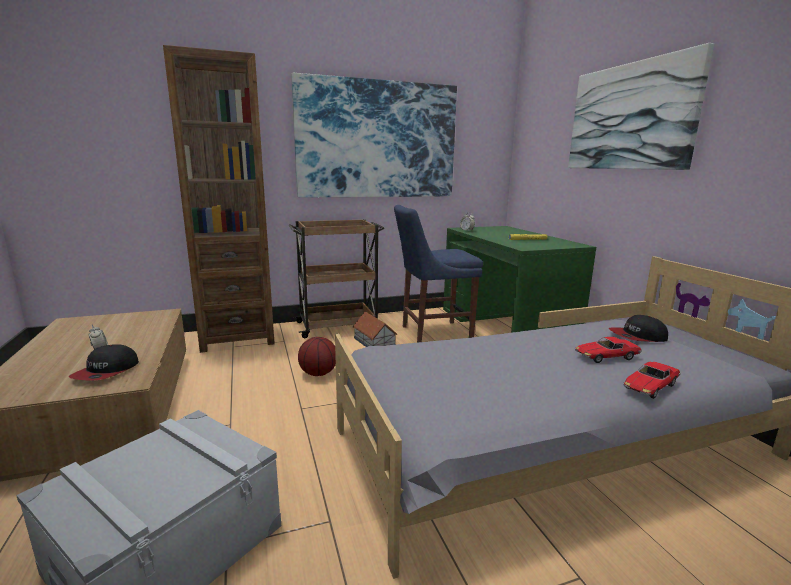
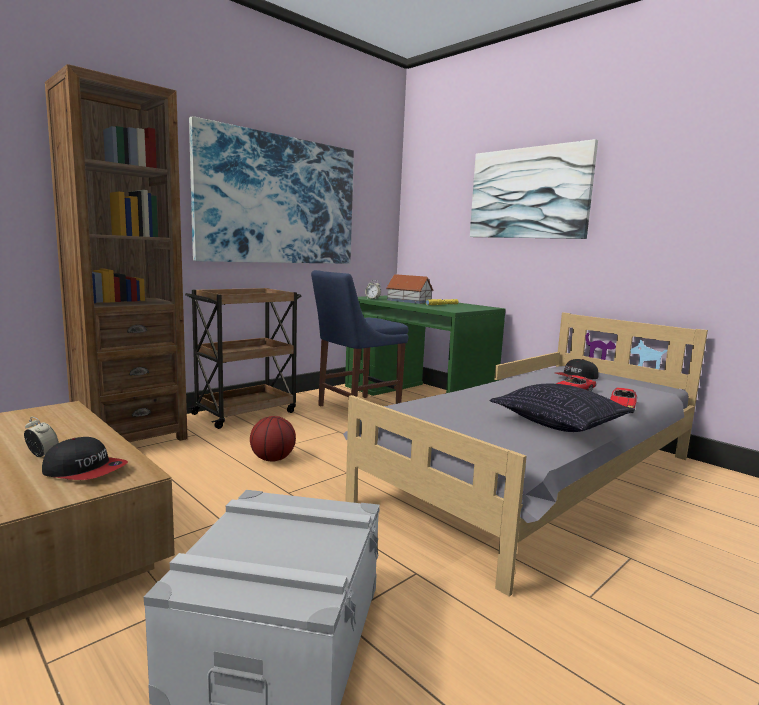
camera: 25 degrees left, 5 degrees down
(107, 371) = (85, 470): cap -> cap turned 60 degrees counterclockwise
(374, 342) = (303, 423): toy house -> toy house (409, 301)
(533, 397) = (560, 423): none -> pillow

